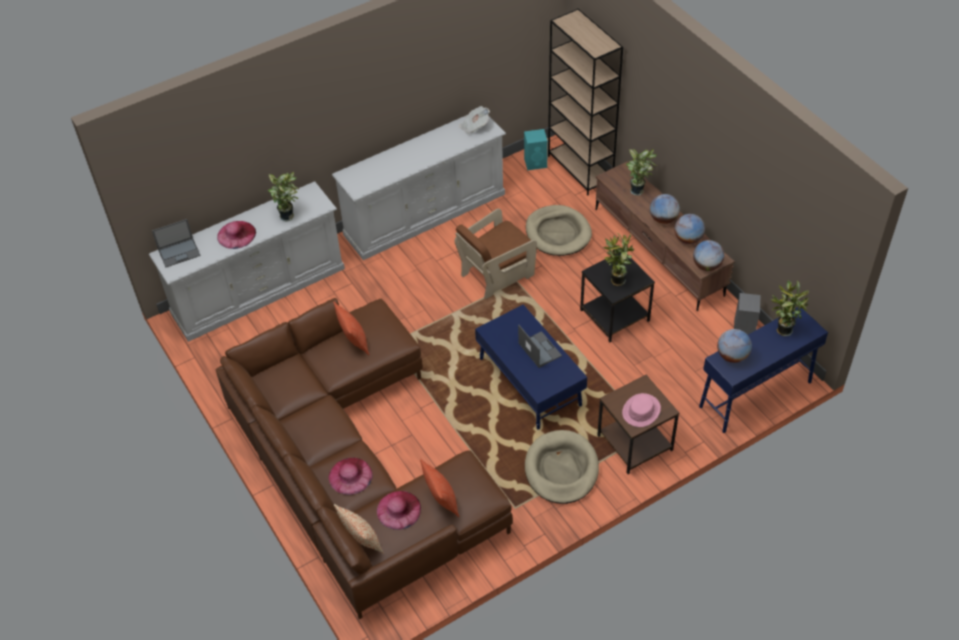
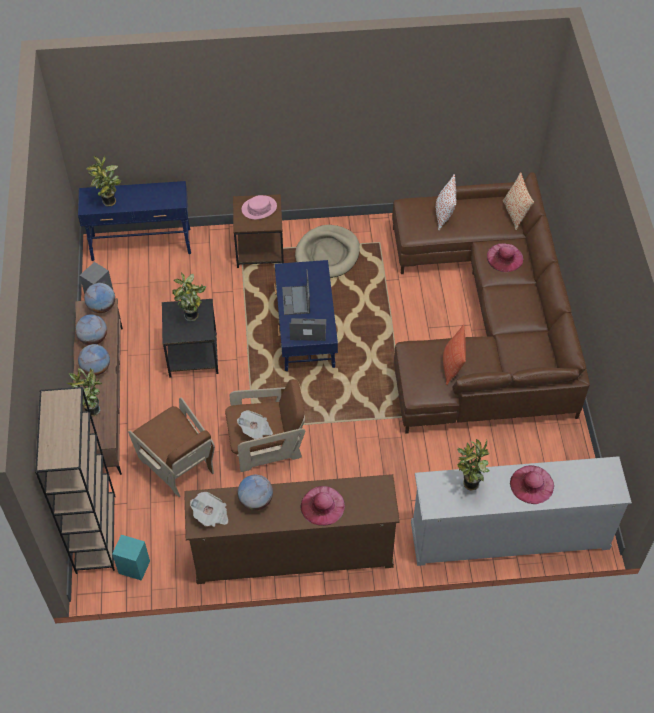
camera: 155 degrees left, 5 degrees up
(179, 252) = (598, 488): laptop -> laptop (307, 330)
(399, 510) = (478, 221): pink hat -> pink hat (322, 505)
(425, 214) = (293, 553): white cabinet -> brown cabinet
(441, 500) = (444, 215): orange pillow -> white pillow
(499, 238) = (255, 430): none -> newspaper
(558, 233) = (177, 464): beige dog bed -> brown armchair
(732, 356) = (165, 200): globe -> globe (256, 500)

